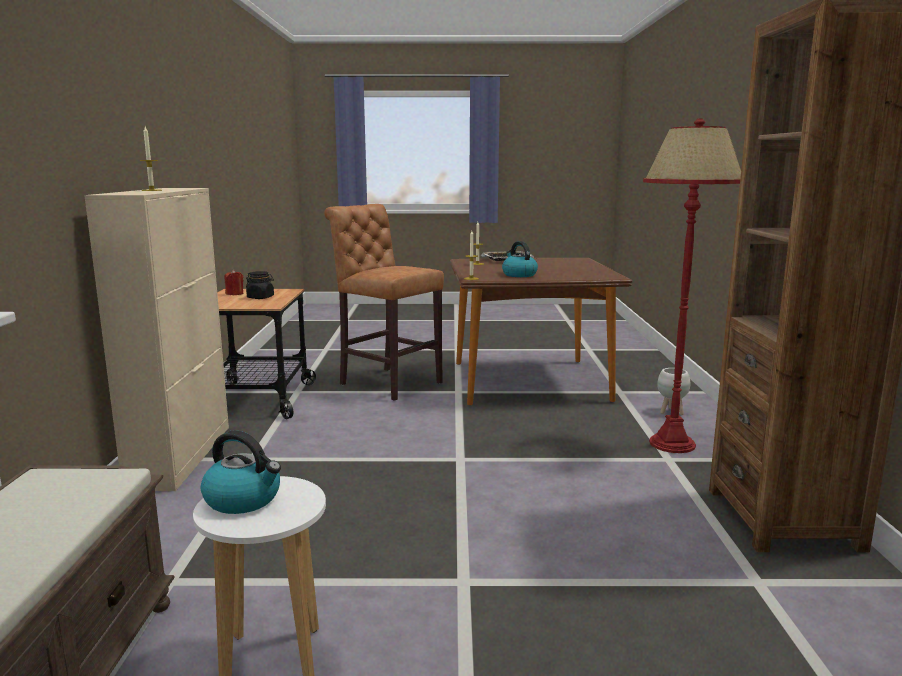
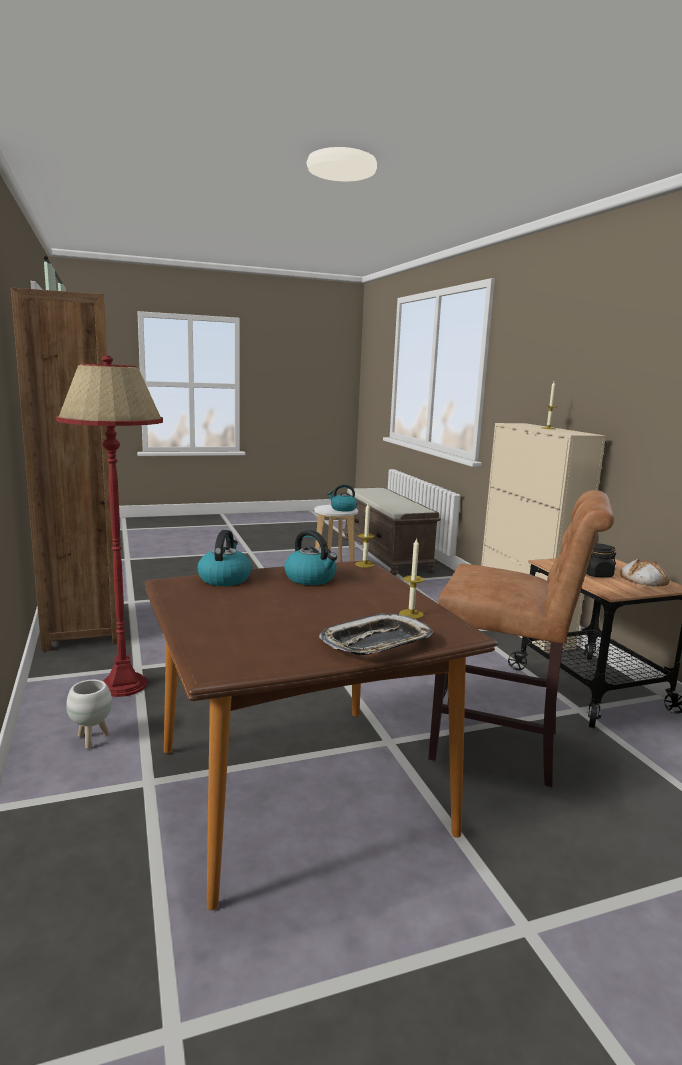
camera: 160 degrees right, 0 degrees up
(234, 294) = (643, 579): red candle -> bread
(578, 277) = (224, 579): none -> kettle

